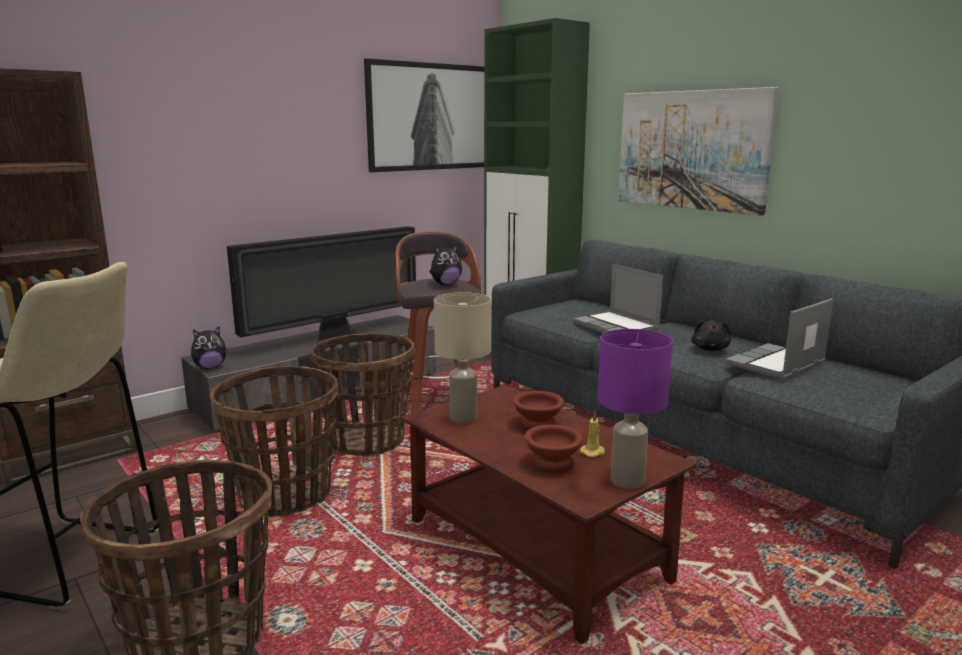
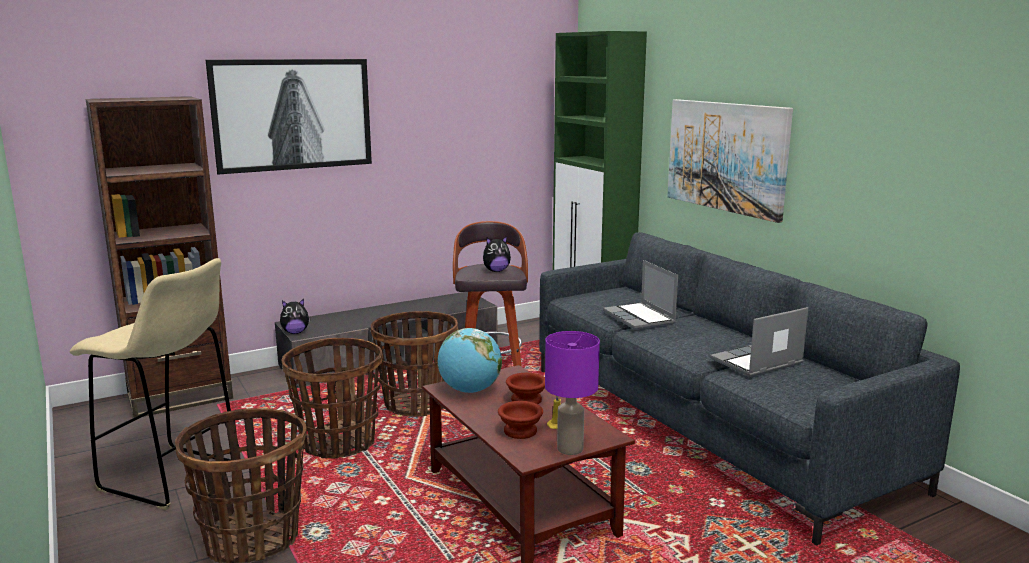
camera: 10 degrees right, 0 degrees up
(335, 336) = (406, 309): television -> none
(430, 117) = (505, 111): picture -> picture (293, 114)
(463, 418) = (470, 390): beige table lamp -> globe
(710, 349) = (708, 344): black plush toy -> none

